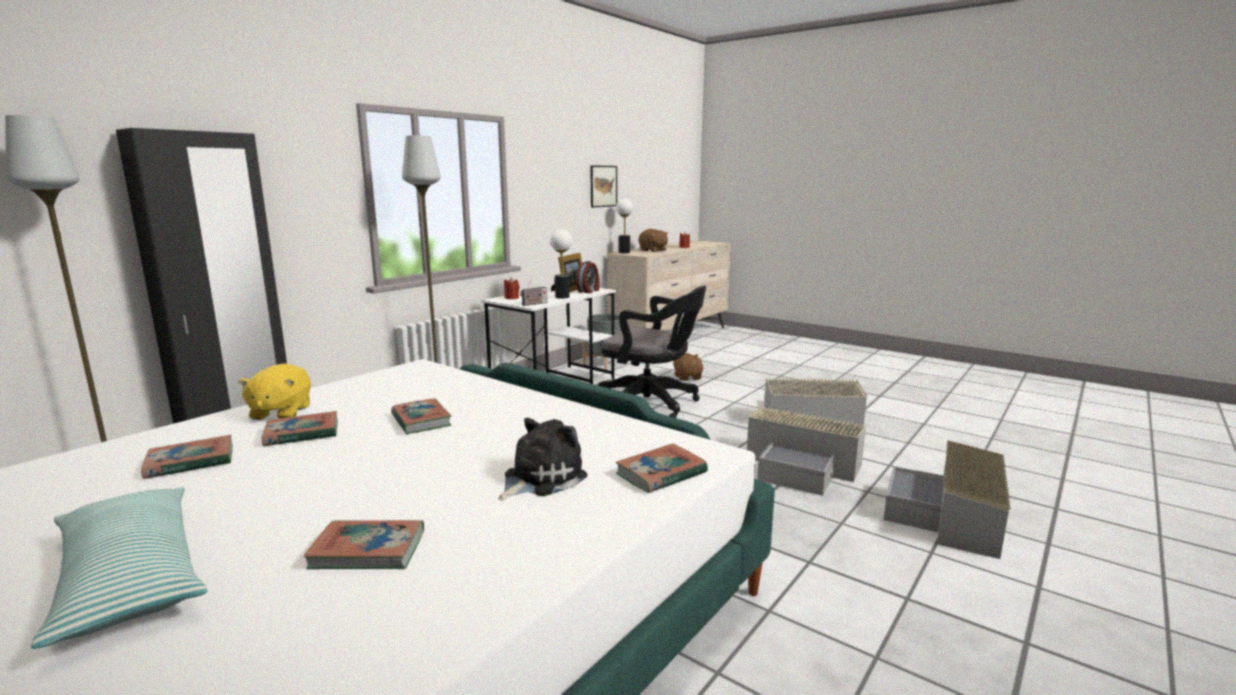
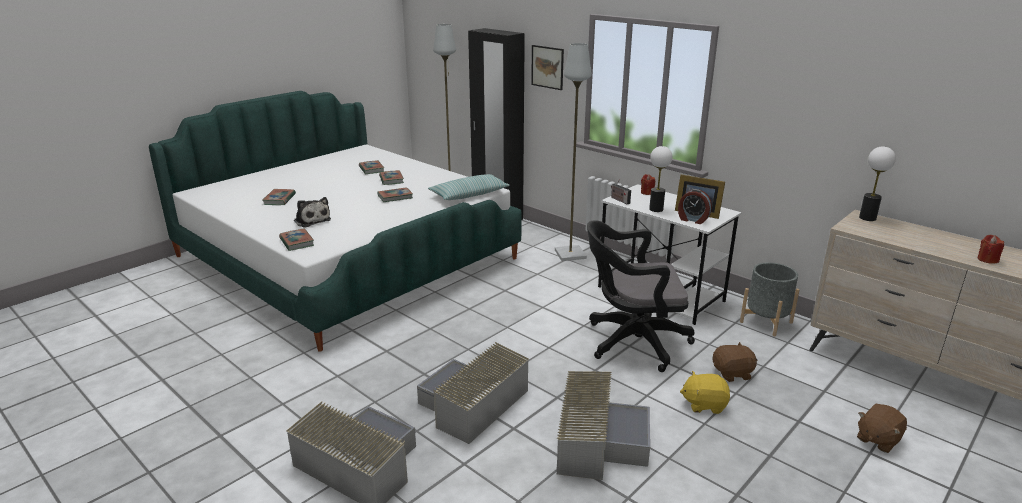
camera: 95 degrees right, 10 degrees up
(129, 577) = (291, 177): pillow -> pillow (469, 195)
(280, 412) = (421, 173): yellow plush toy -> yellow plush toy (704, 404)
(603, 186) = (871, 123): picture -> picture (547, 67)
(652, 404) = (631, 342): black office chair -> black office chair turned 60 degrees clockwise
(653, 250) = (910, 235): brown plush toy -> brown plush toy (877, 439)

